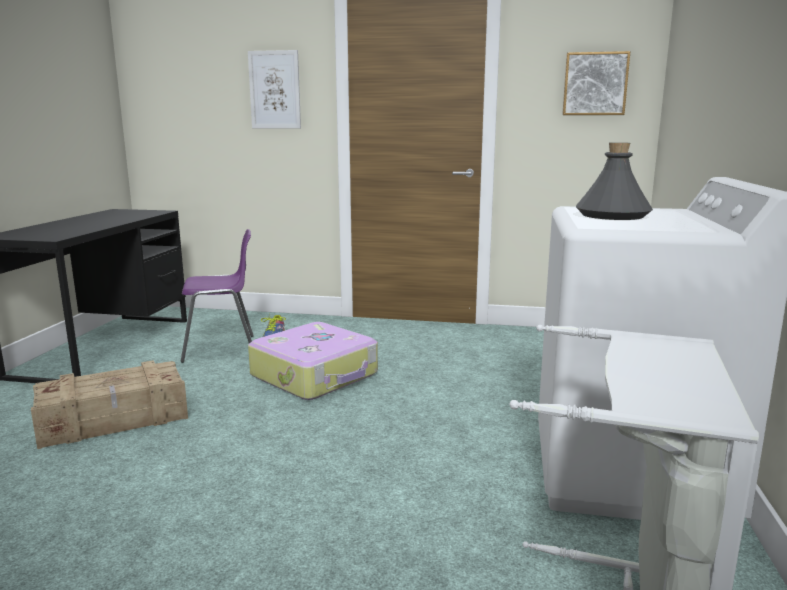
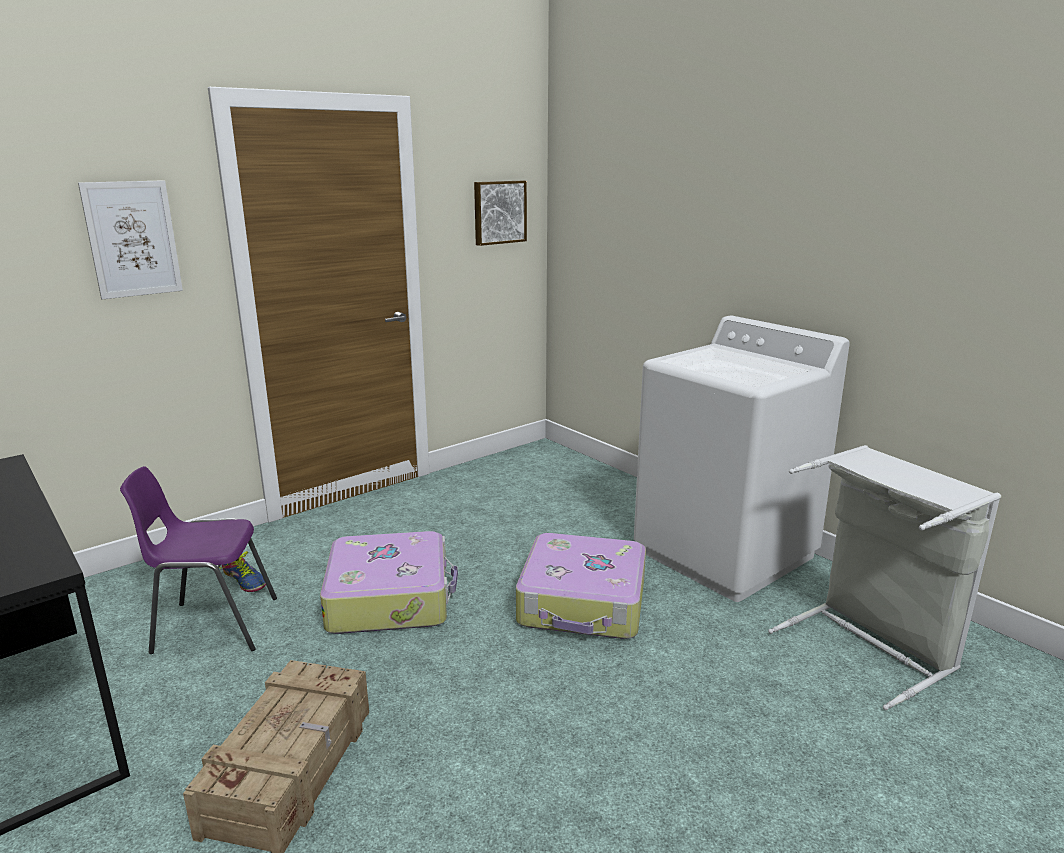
camera: 50 degrees left, 5 degrees up
(221, 348) = (212, 625): purple chair -> purple chair turned 120 degrees counterclockwise
(418, 437) = (583, 603): none -> suitcase
(613, 215) = (718, 365): grey bottle -> none

